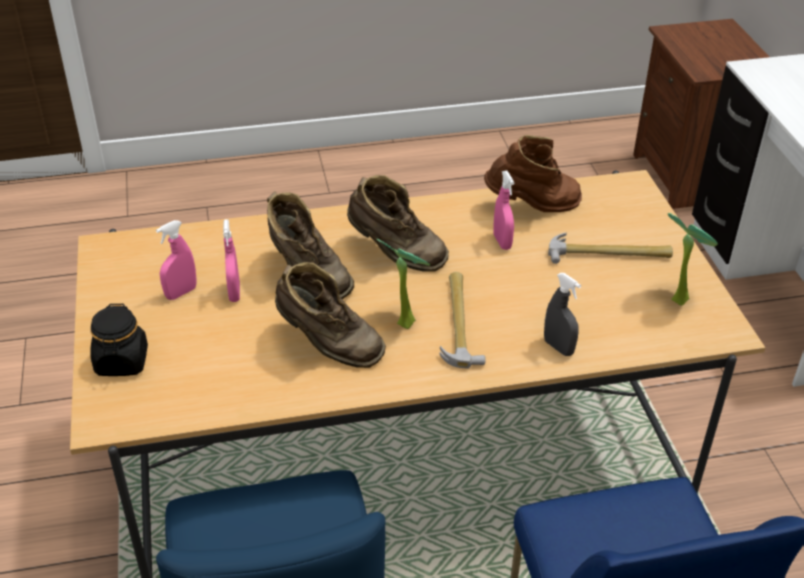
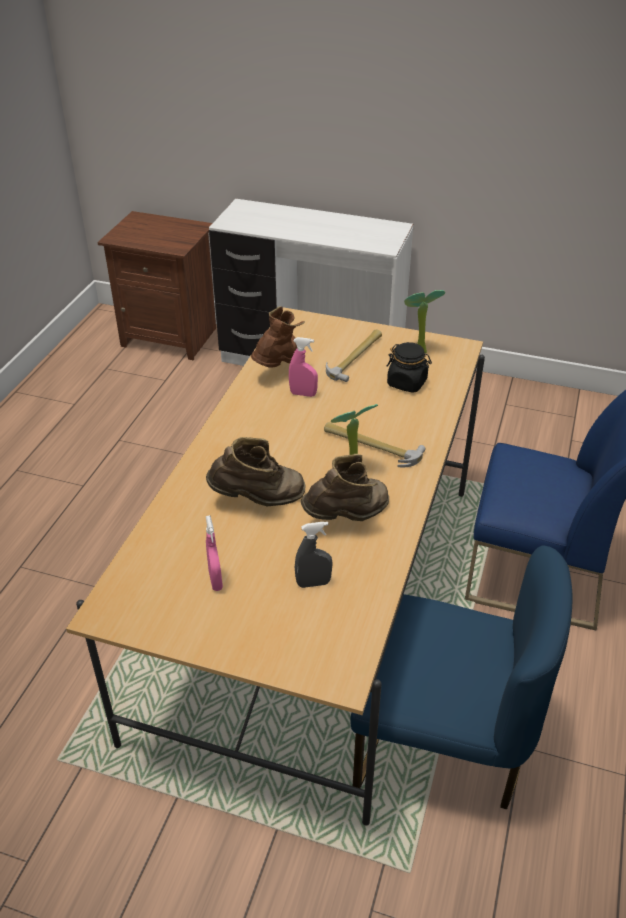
camera: 60 degrees left, 0 degrees up
(122, 362) = (276, 645): black jar -> black jar (407, 383)
(234, 293) = (243, 548): pink spray bottle -> none
(395, 254) = (272, 447): brown boot -> none
(558, 347) = (428, 414): grey spray bottle -> grey spray bottle (313, 583)

